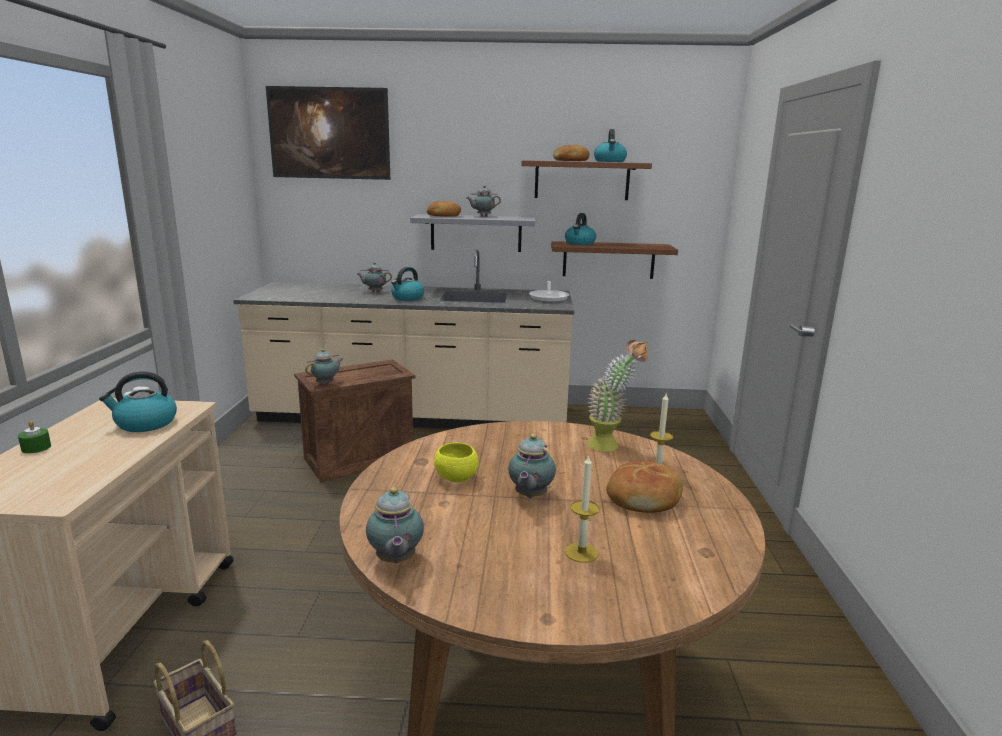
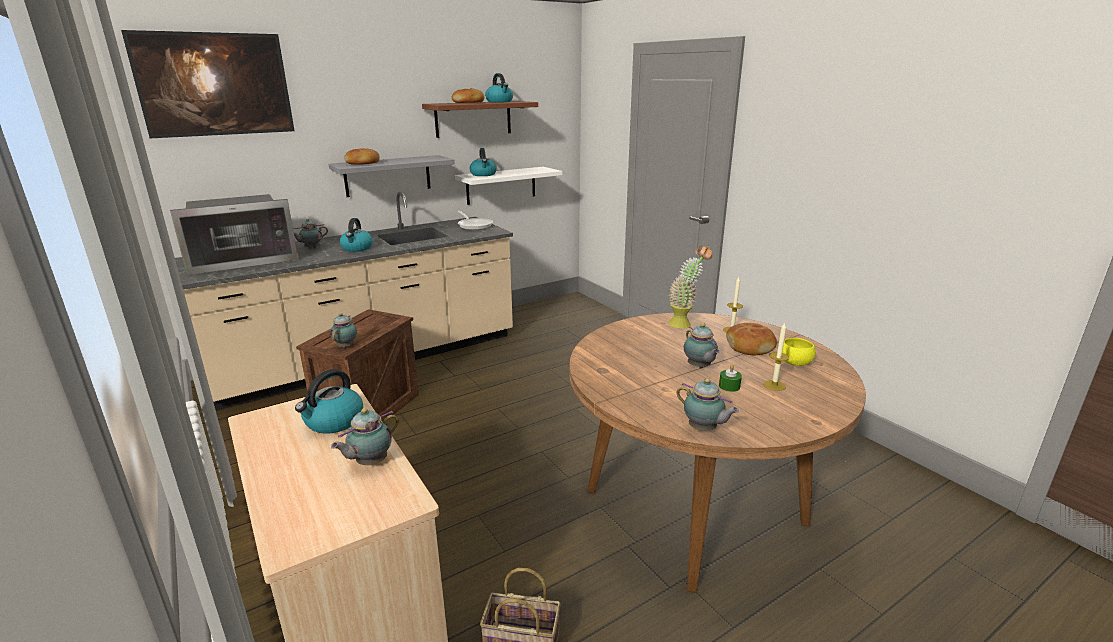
camera: 35 degrees left, 5 degrees up
(36, 448) = (273, 479): green candle -> green candle (729, 386)
(311, 291) = (243, 260): none -> microwave
(456, 478) = (643, 372): yellow bowl -> yellow bowl (795, 363)
(482, 216) = (397, 159): teapot -> teapot (370, 463)
(608, 260) = (501, 185): brown shelf -> white shelf

